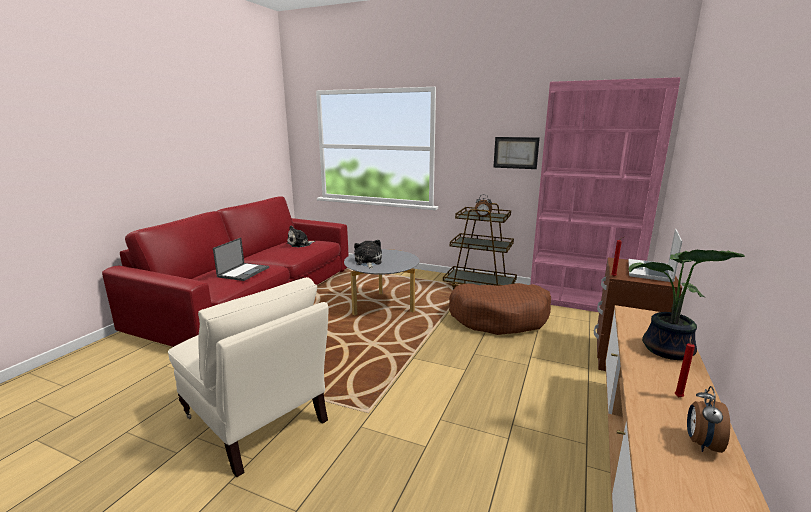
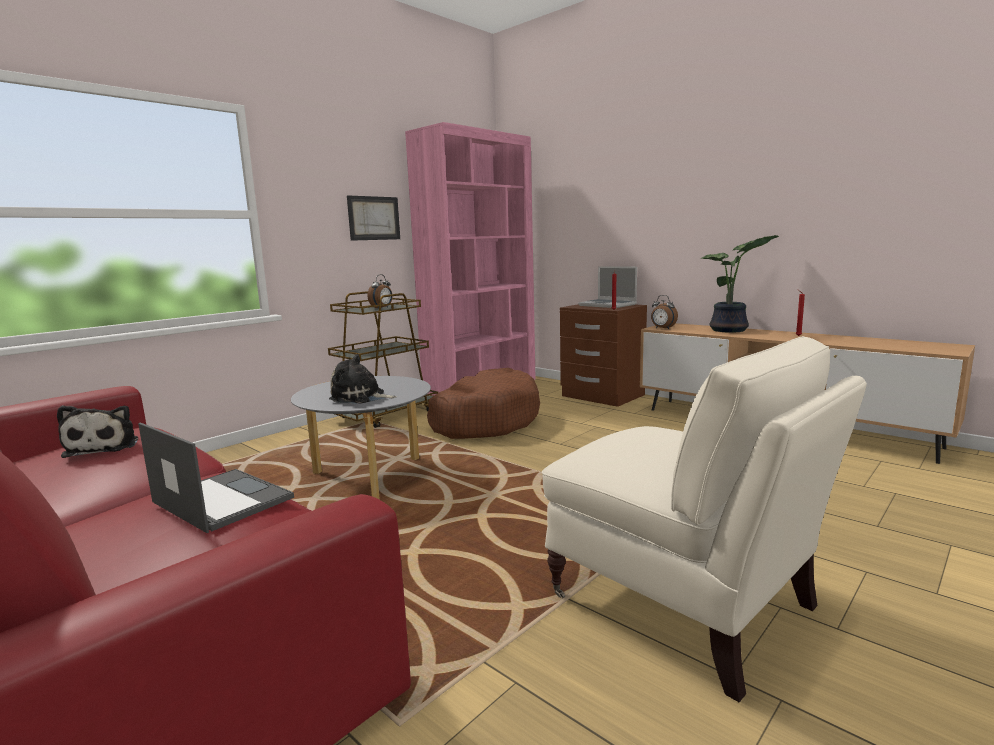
camera: 70 degrees left, 5 degrees down
(256, 421) = (685, 604): beige armchair -> beige armchair turned 75 degrees clockwise
(701, 443) = (853, 339): alarm clock -> alarm clock (662, 328)

